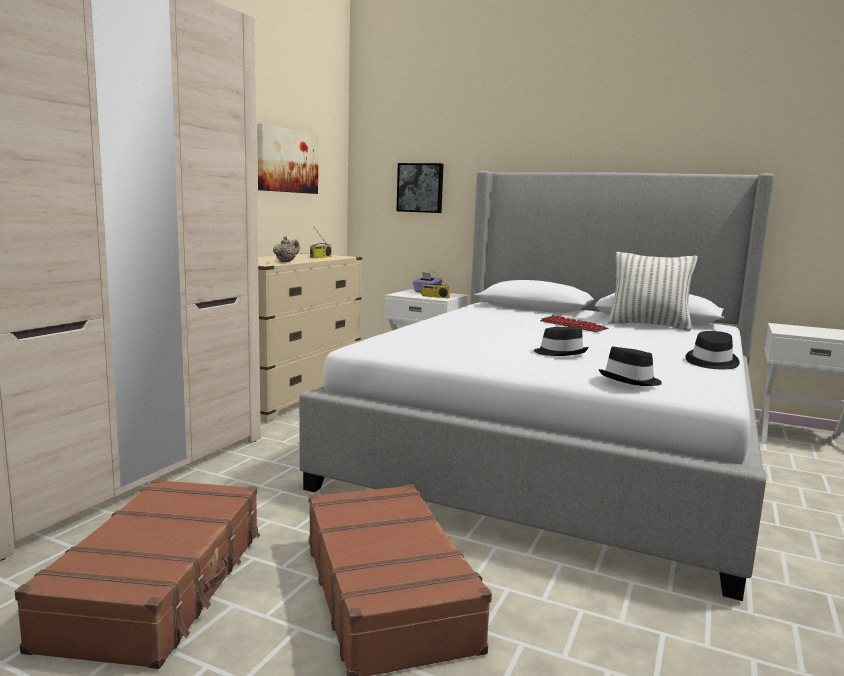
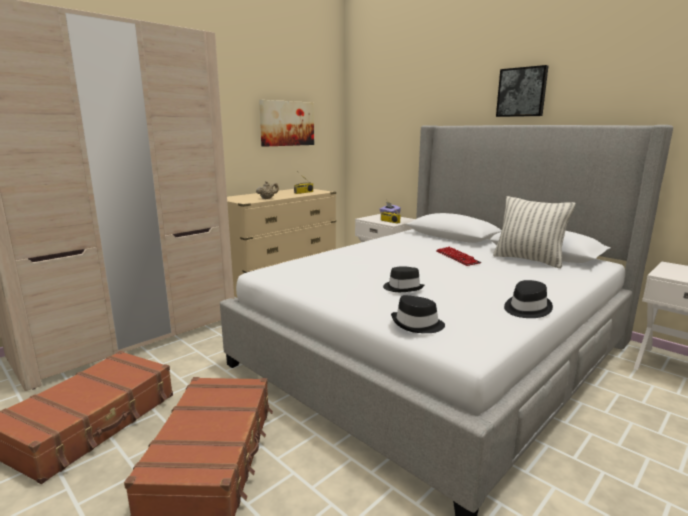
camera: 20 degrees right, 5 degrees up
(420, 188) = (389, 137): picture -> picture (522, 92)

